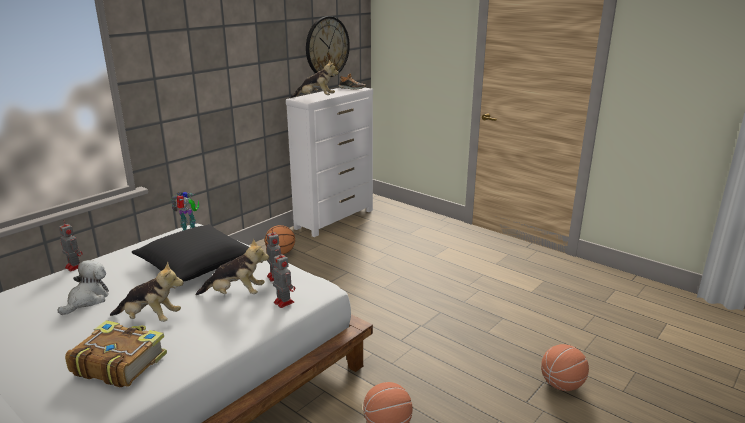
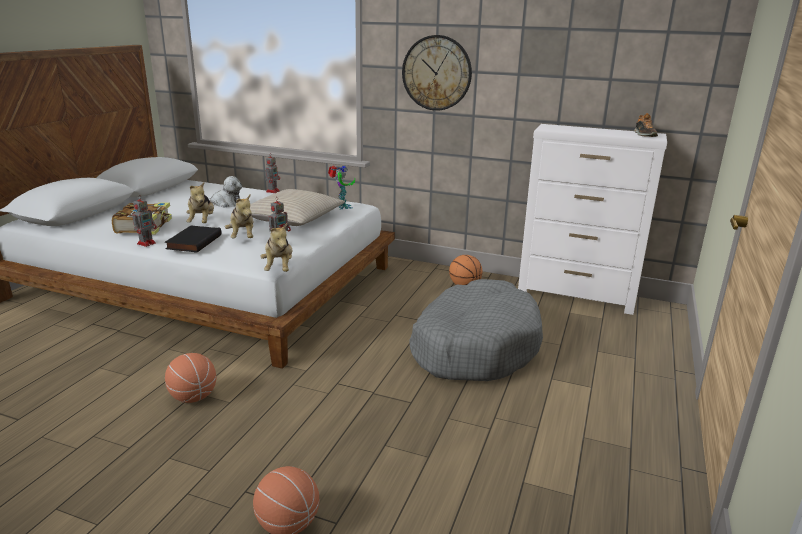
camera: 70 degrees right, 0 degrees up
(195, 264) = (293, 218): black pillow -> beige pillow
(223, 325) = (193, 242): none -> black book
(283, 302) = (234, 254): toy robot -> toy robot (147, 243)
(316, 98) = (563, 129): plush toy -> plush toy (279, 268)
(327, 47) = (635, 72): wall clock -> wall clock (436, 73)
(379, 271) = (474, 346): none -> grey dog bed

